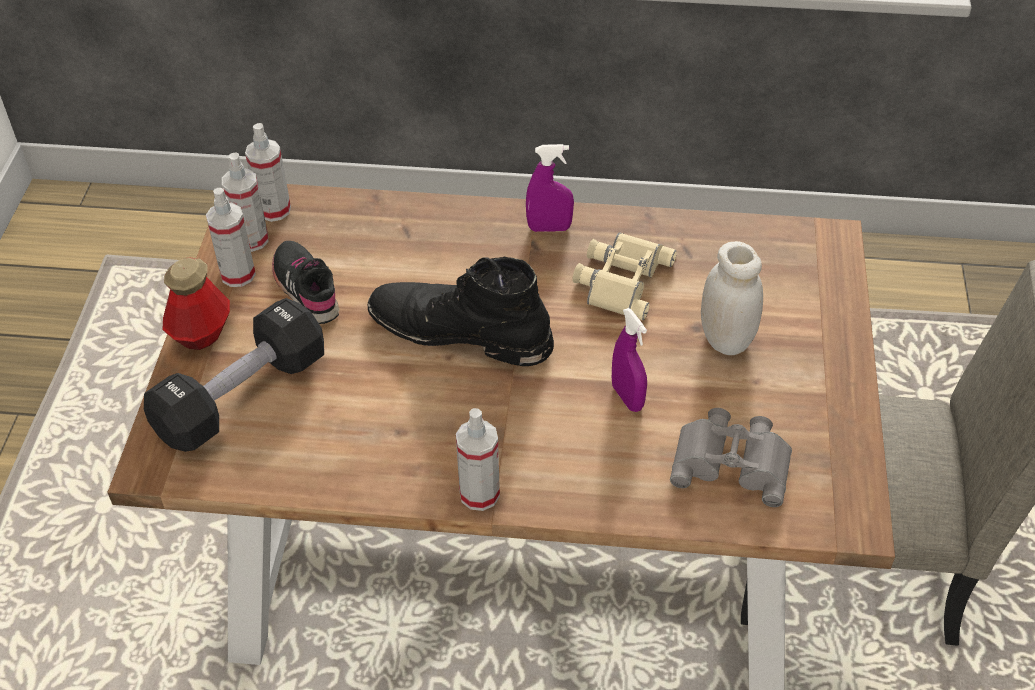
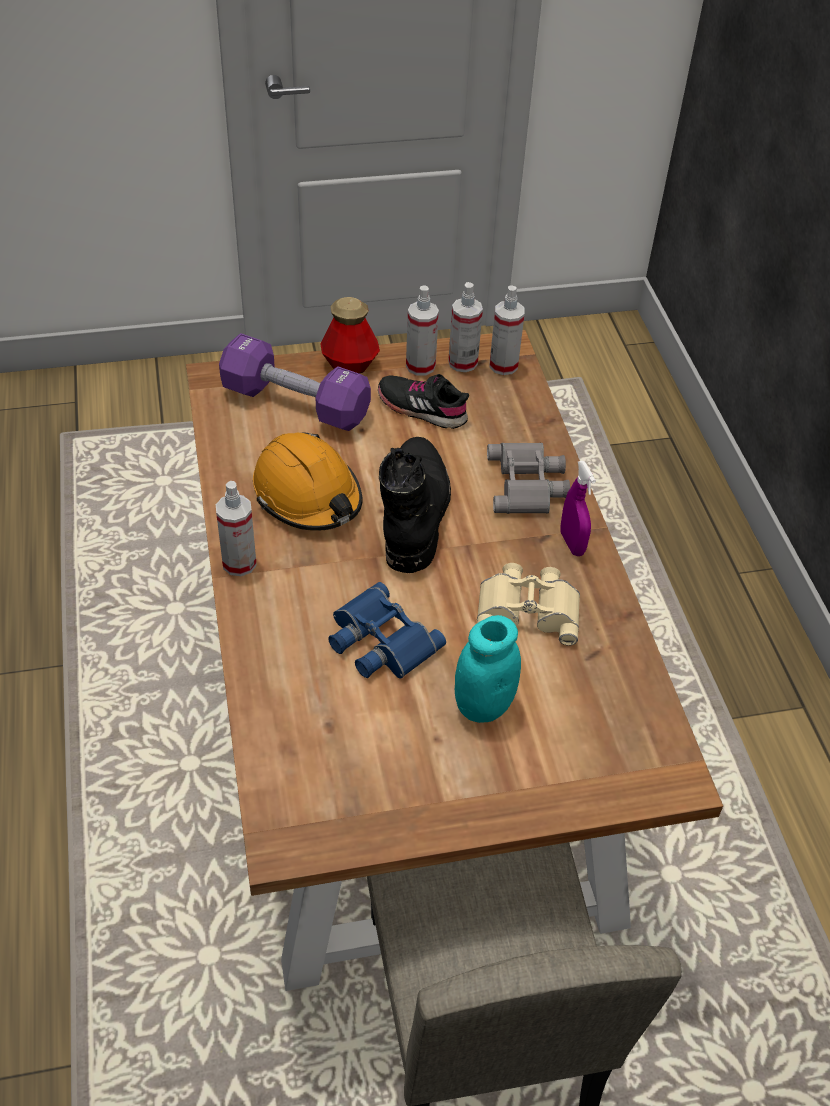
camera: 70 degrees right, 0 degrees up
(242, 396) = (295, 403): black dumbbell -> purple dumbbell
(307, 289) = (422, 408): black shoe -> black shoe turned 105 degrees counterclockwise
(399, 414) = (308, 495): none -> orange hard hat
(627, 397) = (379, 641): purple spray bottle -> blue binoculars
(726, 339) = (483, 705): white jar -> turquoise jar
(732, 461) = (328, 733): grey binoculars -> grey binoculars (528, 484)

